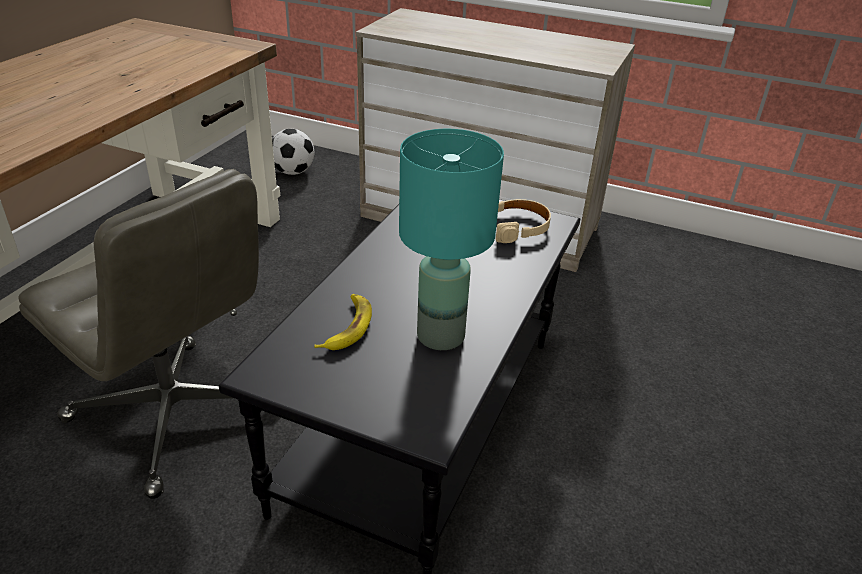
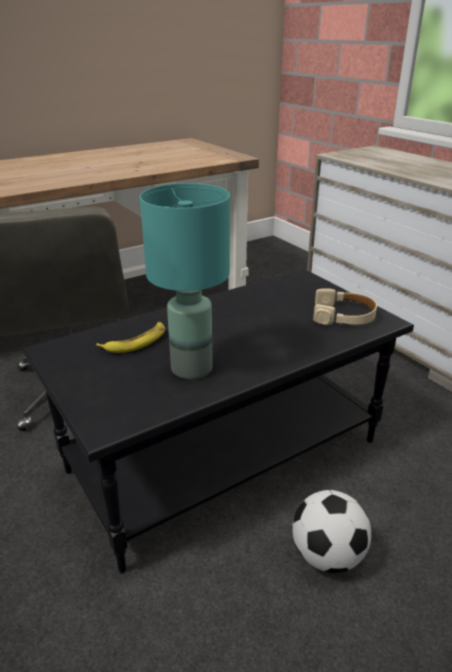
camera: 35 degrees right, 5 degrees down
(293, 172) = (281, 267): football -> football (327, 555)

